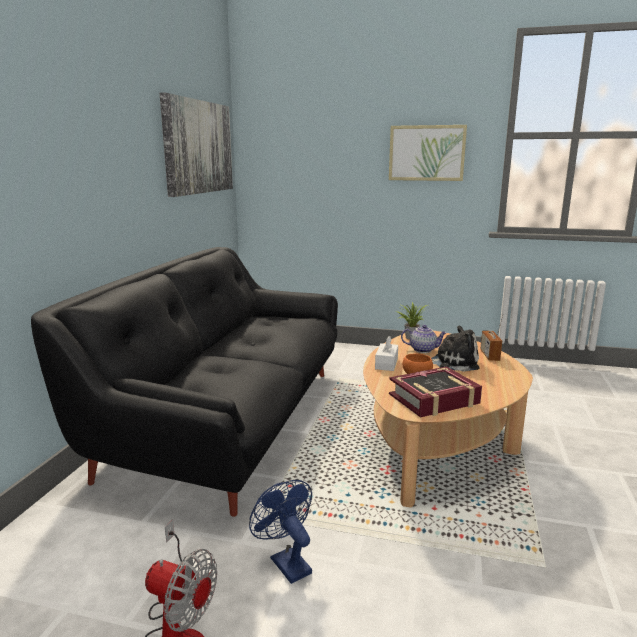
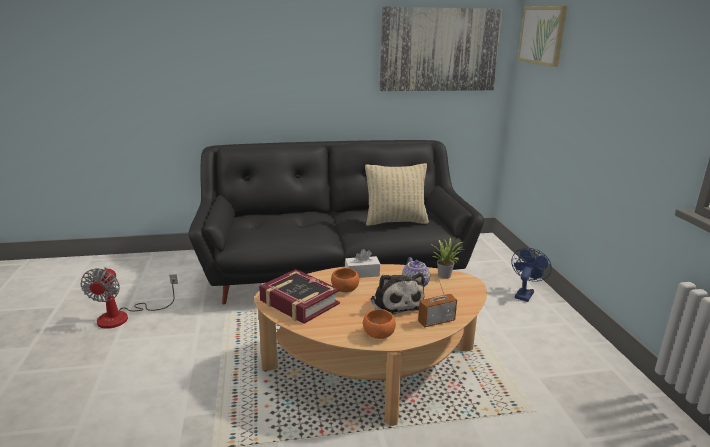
camera: 65 degrees right, 5 degrees up
(283, 329) = (395, 221): none -> beige pillow
(286, 562) = (186, 332): blue fan -> blue fan (525, 294)
(426, 153) = (644, 77): picture -> picture (542, 35)
(507, 378) = (378, 335): none -> orange bowl

